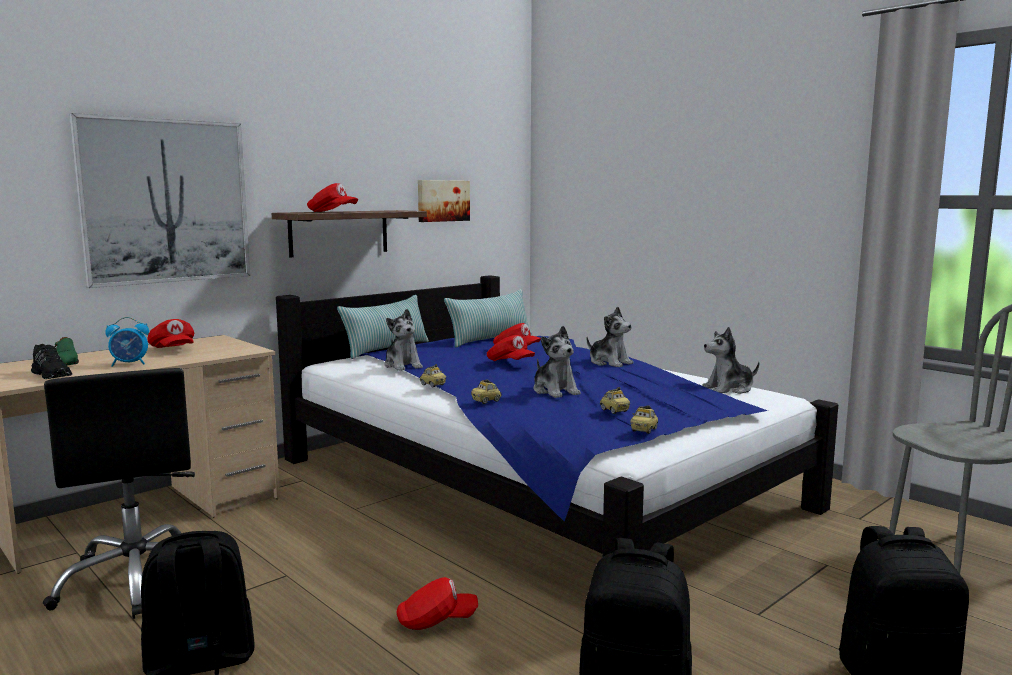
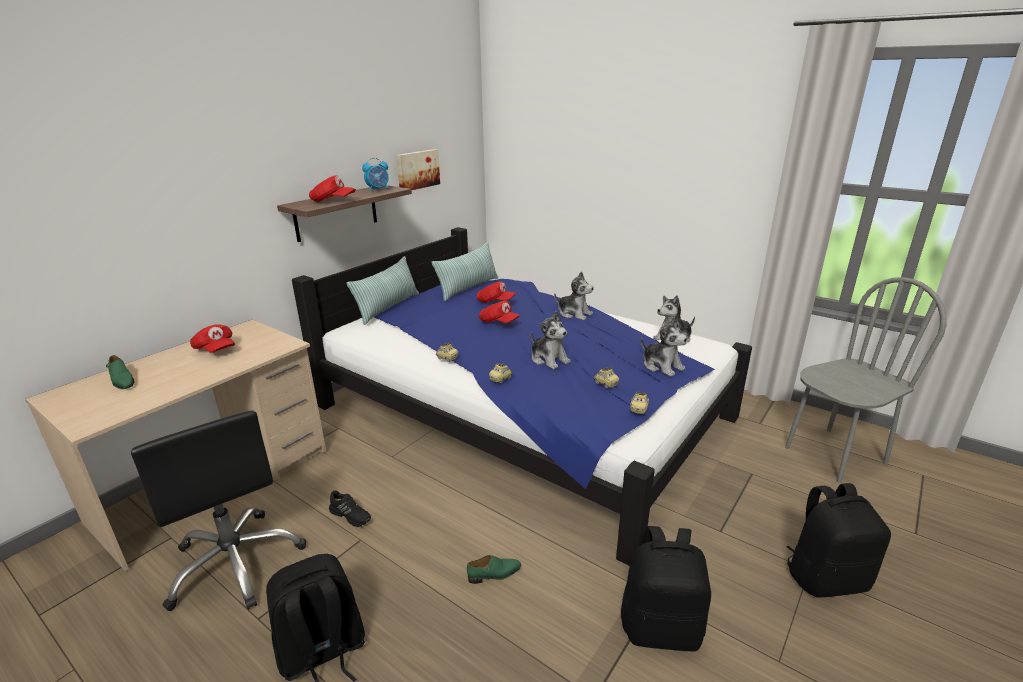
camera: 10 degrees left, 15 degrees up
(52, 374) = (116, 404): black shoe -> black shoe (351, 515)
(130, 364) = (185, 379): alarm clock -> alarm clock (378, 190)
(165, 201) = (180, 212): picture -> none
(403, 365) = (411, 331): plush toy -> plush toy (662, 366)
(436, 621) = (494, 574): red cap -> green shoe

